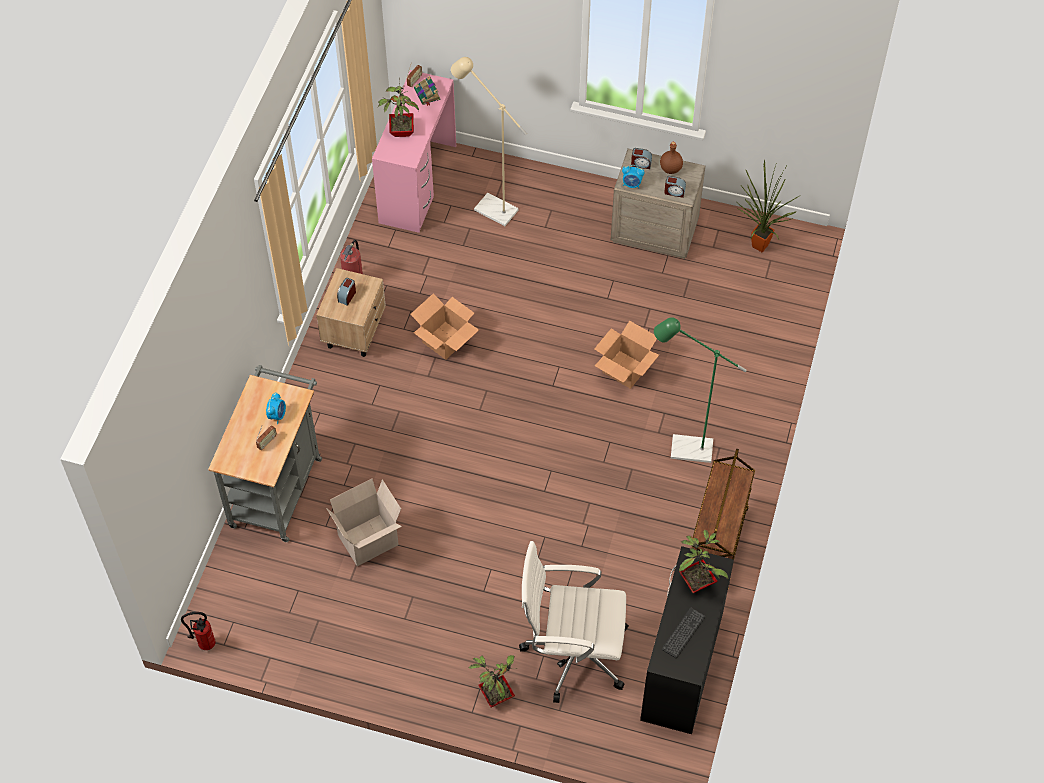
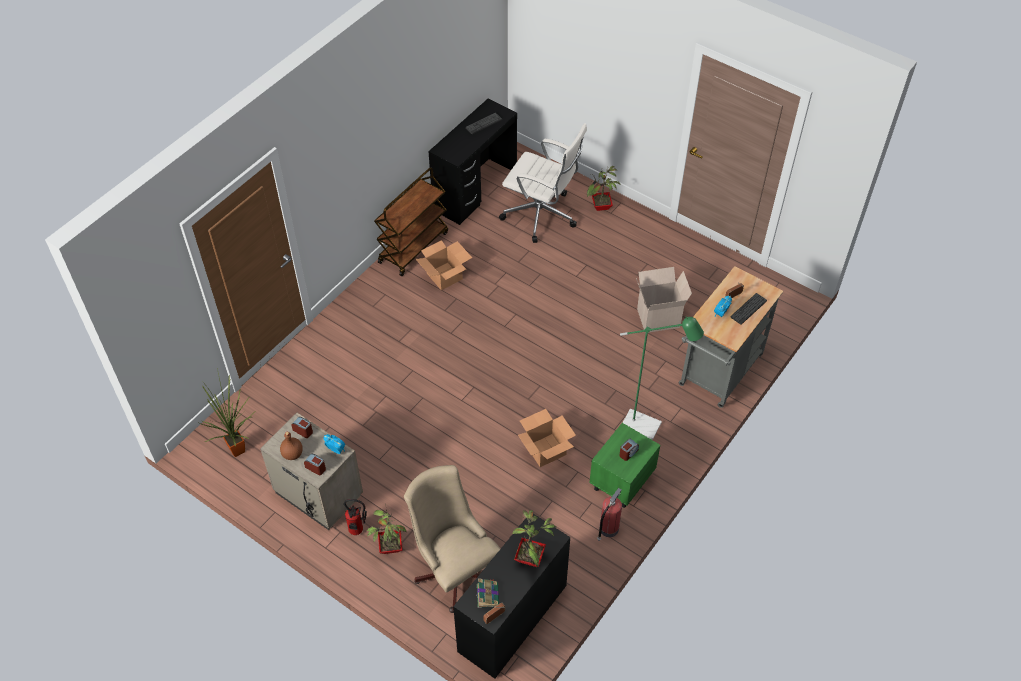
camera: 160 degrees left, 5 degrees down
(204, 643) = (793, 287): fire extinguisher -> fire extinguisher (358, 531)
(246, 431) = (748, 309): none -> keyboard
(355, 331) = (621, 482): beige nightstand -> green nightstand
(417, 183) = (513, 618): pink desk -> black desk
(489, 207) = (454, 568): beige floor lamp -> beige office chair
(626, 369) = (410, 382): cardboard box -> cardboard box (444, 276)
(683, 448) = (399, 313): green floor lamp -> green floor lamp (648, 427)
(698, 582) = (459, 145): potted plant -> potted plant (389, 547)

